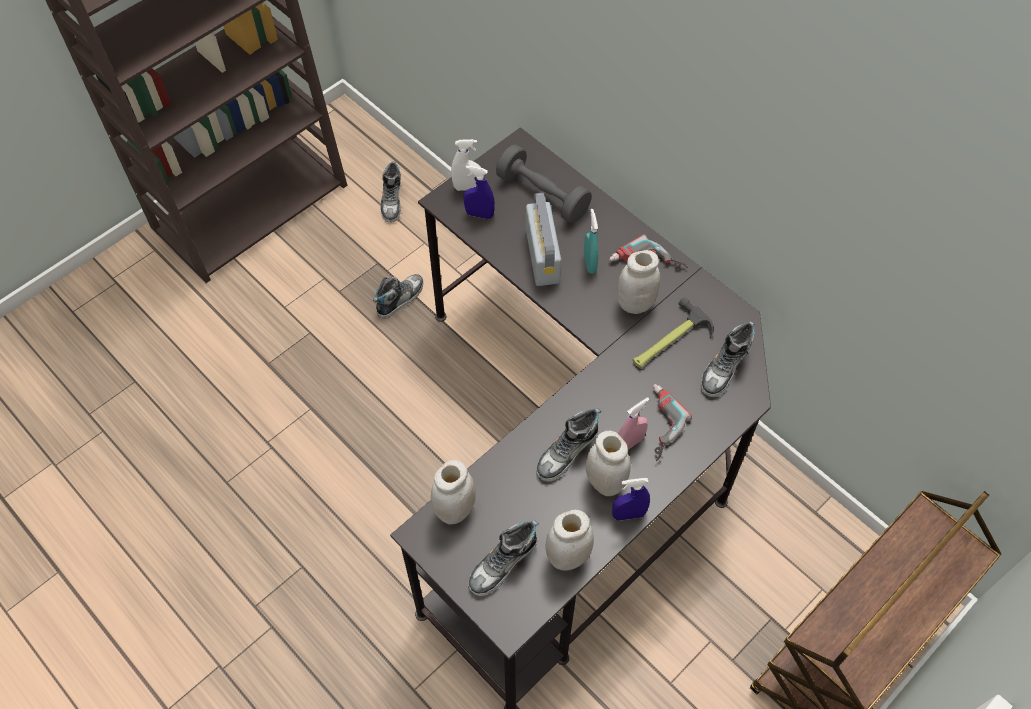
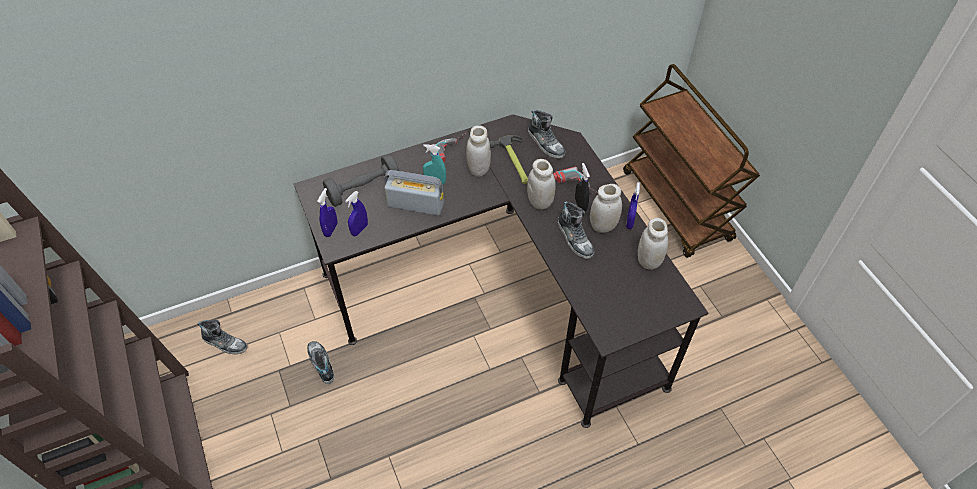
camera: 70 degrees left, 5 degrees down
(455, 509) = (596, 312): white jar -> white jar (540, 202)
(467, 188) = (331, 230): white spray bottle -> blue spray bottle
(503, 564) = (643, 296): shoe -> none
(630, 443) = (580, 205): pink spray bottle -> black spray bottle

